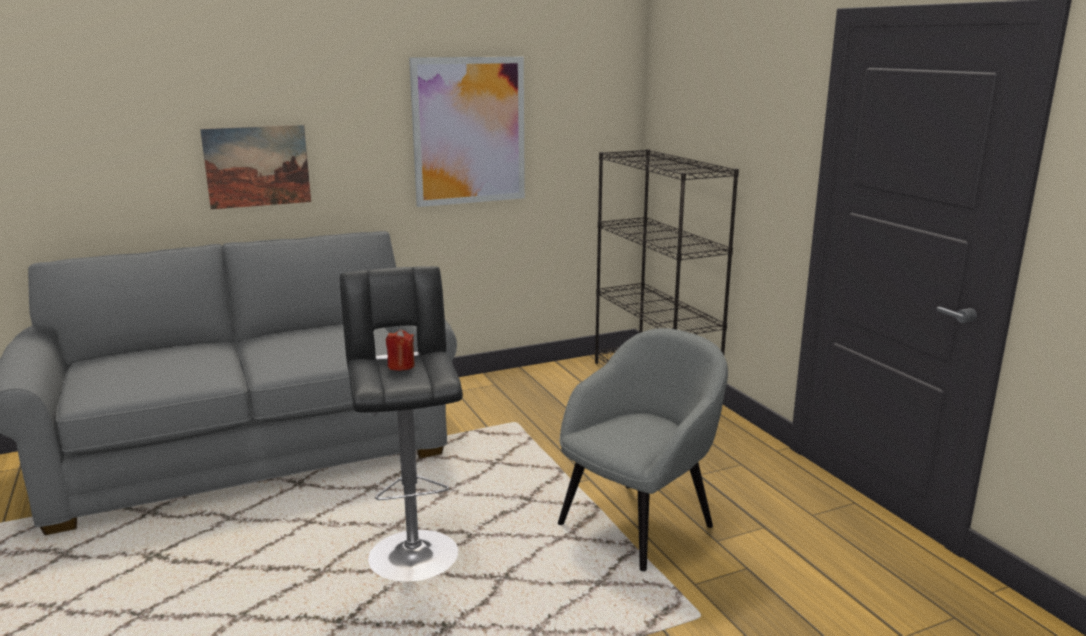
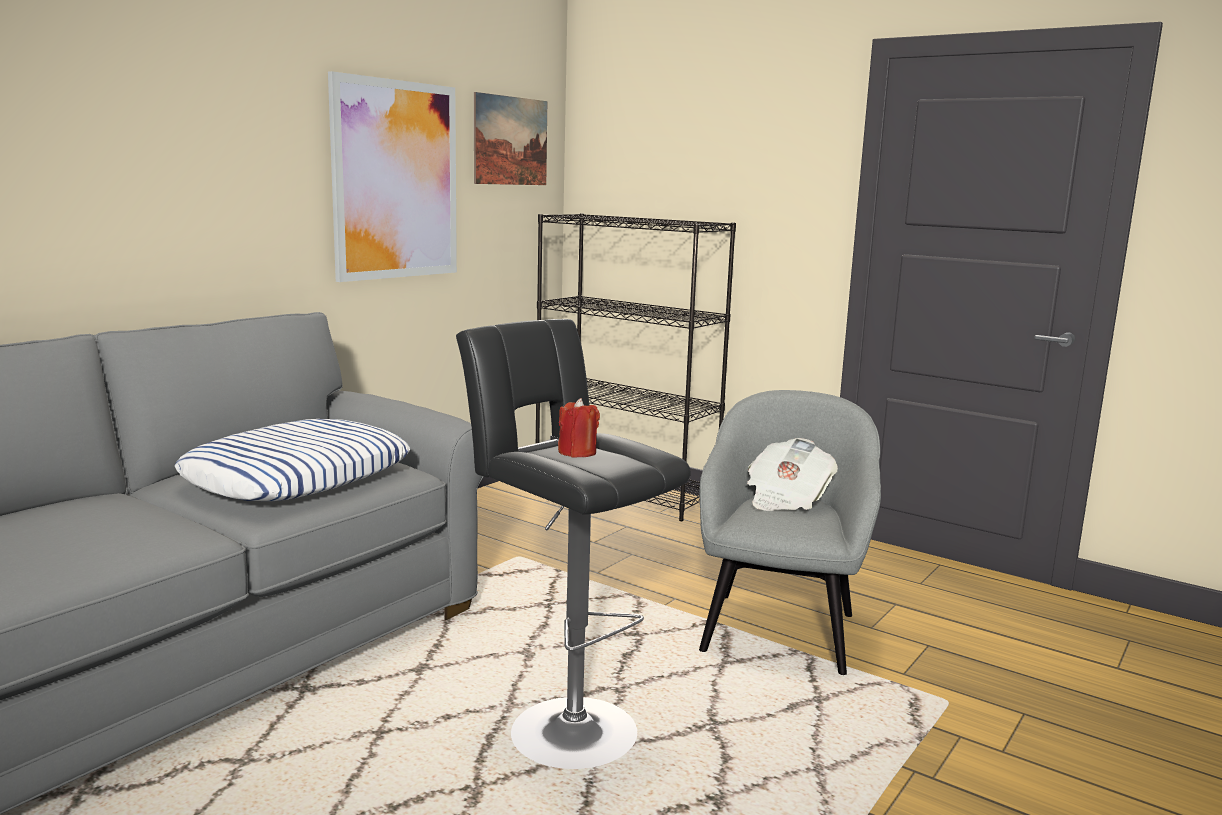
camera: 30 degrees left, 5 degrees down
(257, 166) = (124, 215): picture -> picture (510, 141)
(320, 346) = (298, 475): none -> pillow
(646, 420) = (786, 499): none -> newspaper

